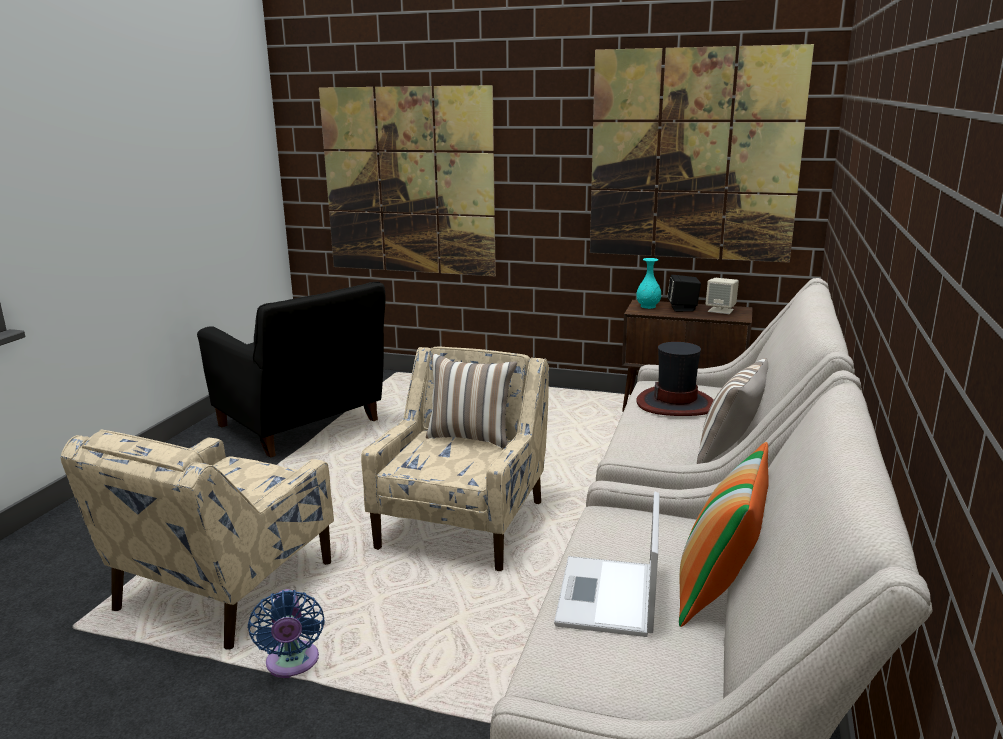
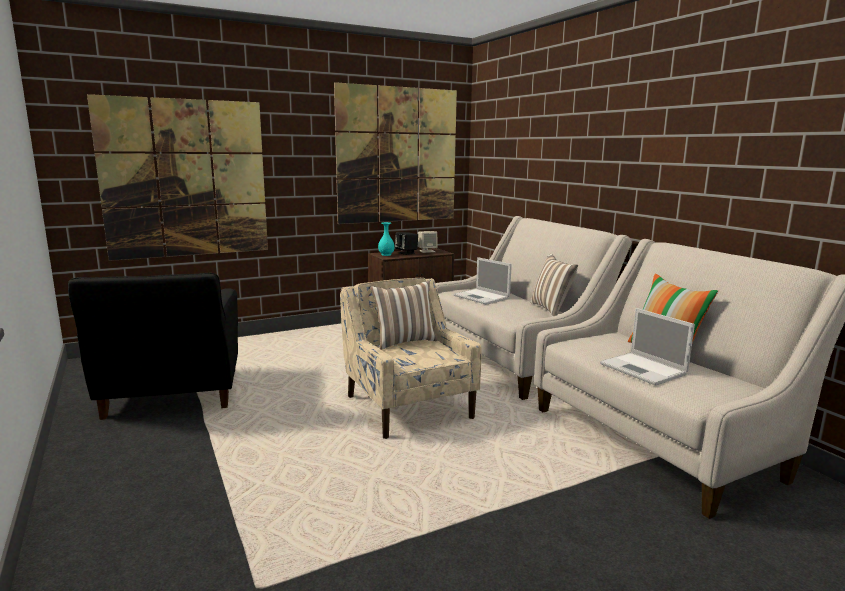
camera: 45 degrees left, 5 degrees down
(223, 588) = (329, 504): beige armchair -> none
(292, 664) = (461, 512): blue fan -> none
(303, 425) = (172, 396): black armchair -> black armchair turned 75 degrees clockwise
(676, 403) = (482, 297): hat -> laptop

